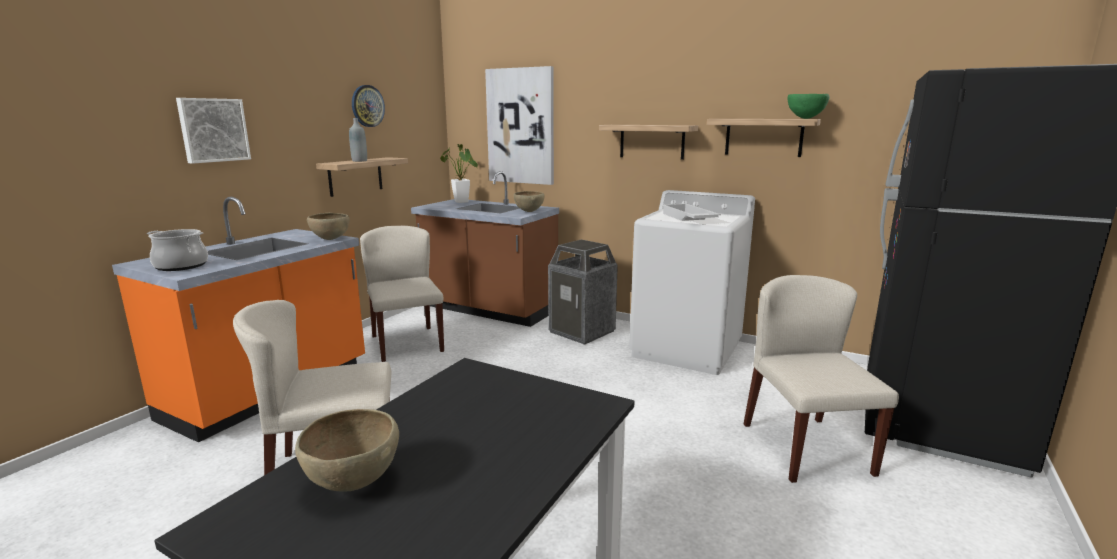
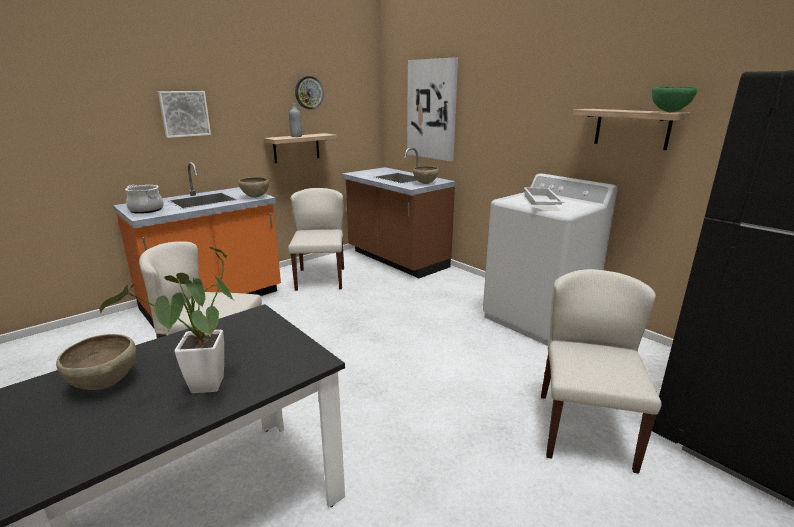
camera: 20 degrees right, 5 degrees up
(462, 202) = (384, 171): potted plant -> potted plant (204, 390)
(582, 332) = (457, 288): trash can -> none
(652, 141) = (532, 128): shelf -> none

